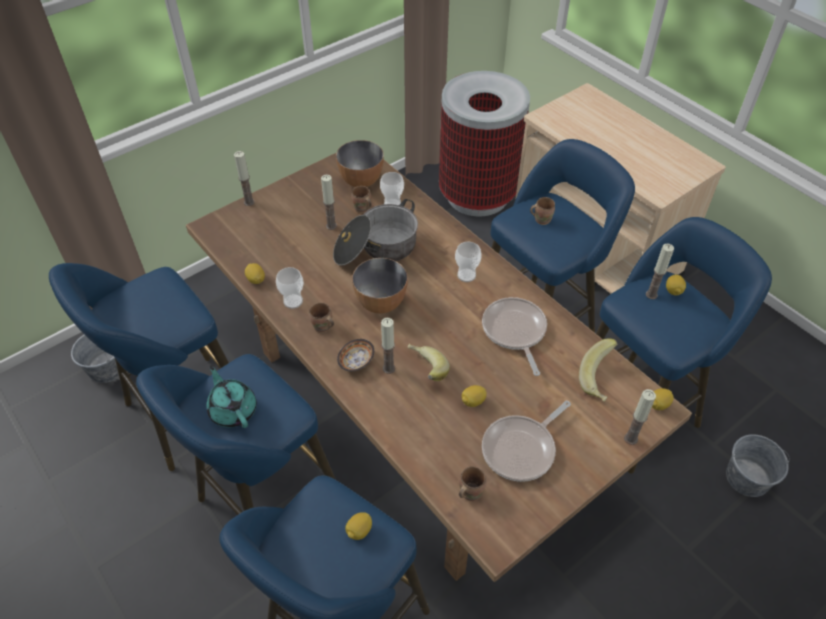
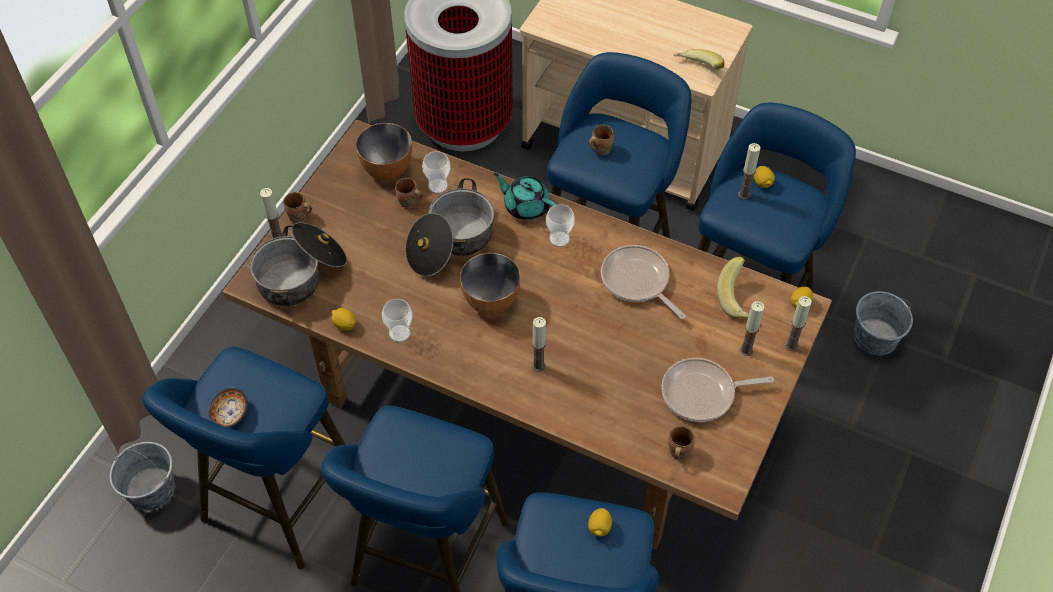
camera: 25 degrees left, 5 degrees up
(233, 410) = (410, 468): turquoise teapot -> turquoise teapot (526, 206)
(248, 232) = (301, 275): none -> cooking pot
(322, 328) = (448, 350): brown mug -> brown mug (299, 217)
(331, 226) = (387, 234): candle -> candle (746, 350)
(356, 361) = (503, 371): bowl -> bowl (230, 414)
(425, 371) = (574, 354): banana -> banana (697, 70)
(473, 401) = (635, 367): lemon -> none
(521, 449) = (702, 394): frying pan -> frying pan turned 60 degrees clockwise

